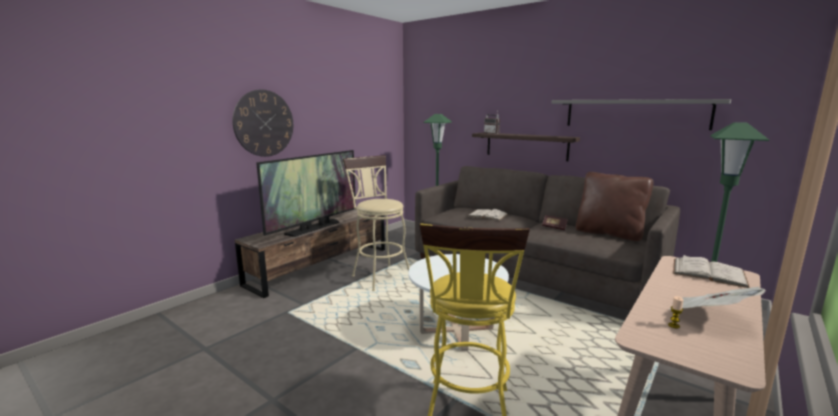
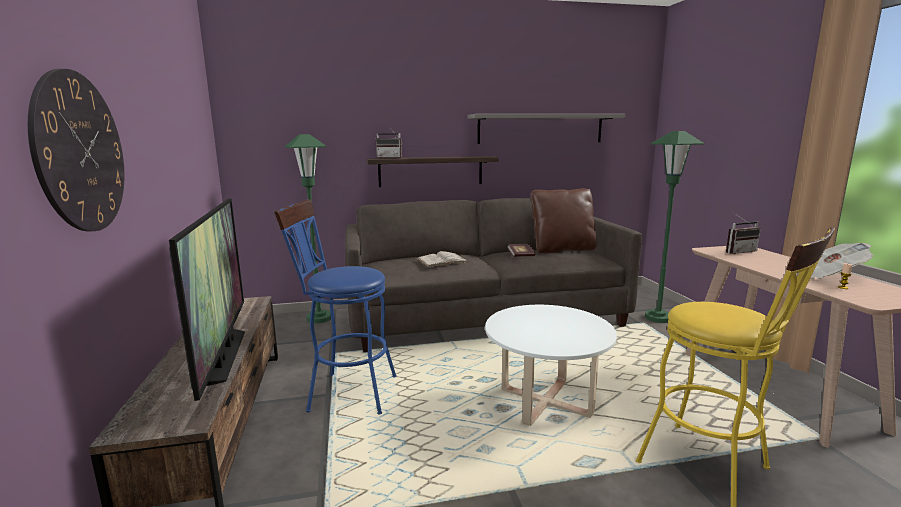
camera: 50 degrees left, 0 degrees up
(379, 276) = (345, 393): beige stool -> blue stool
(708, 272) = (738, 251): white book -> radio

